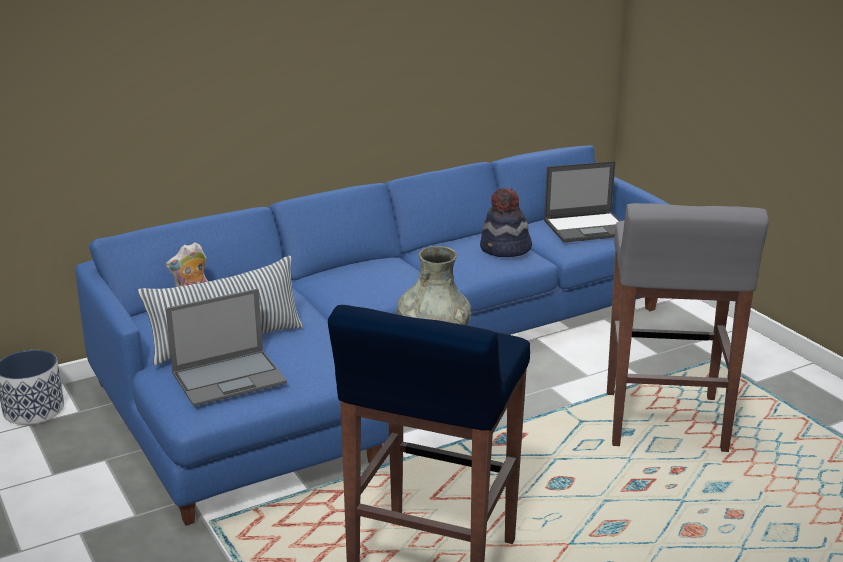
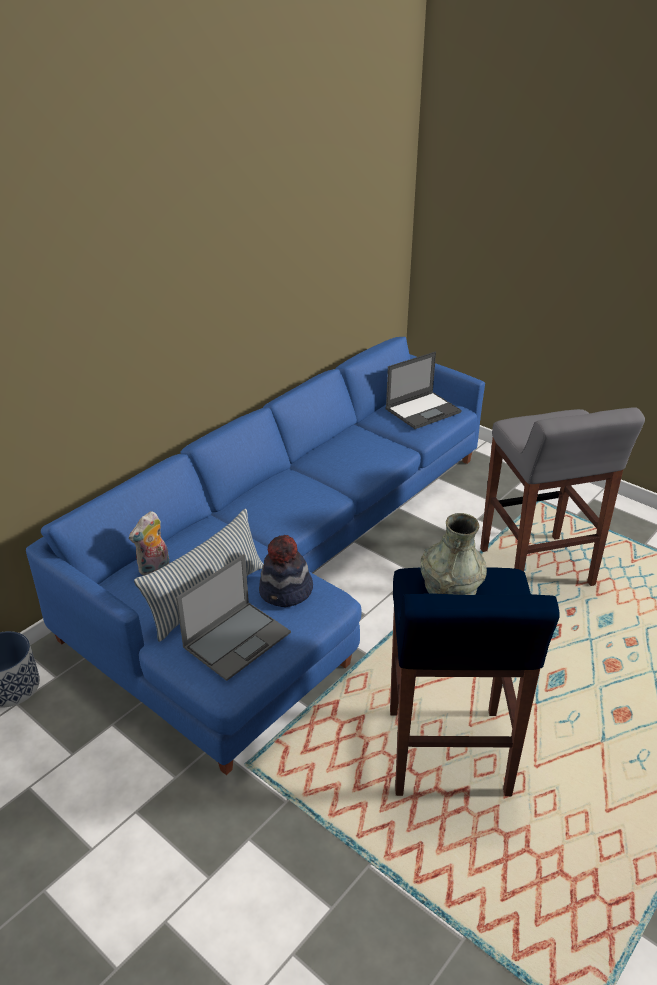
camera: 20 degrees left, 10 degrees up
(505, 249) = (375, 445): hat -> hat (286, 592)

